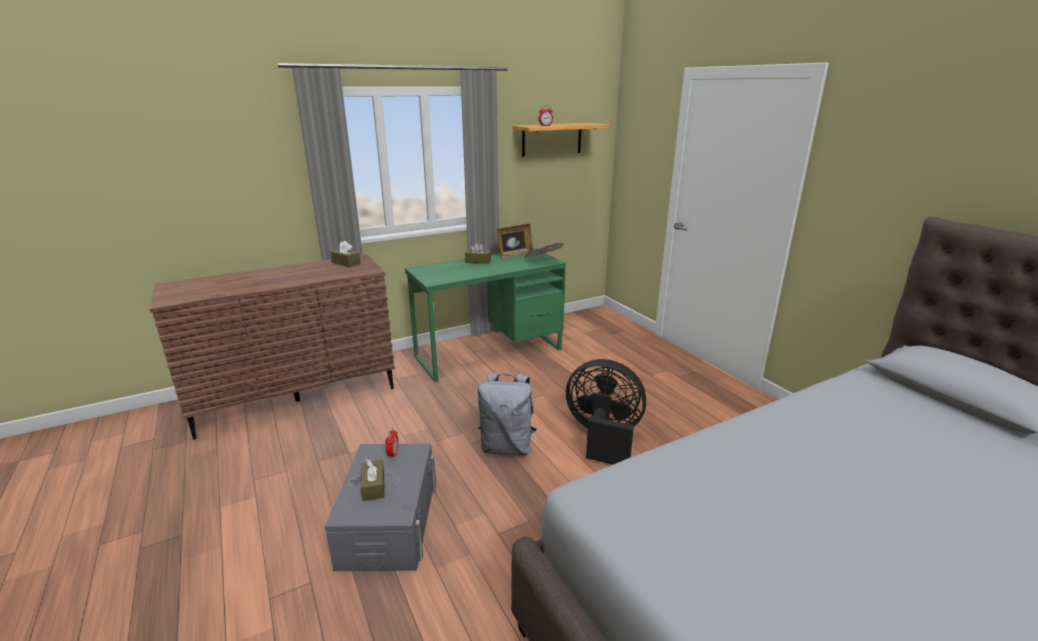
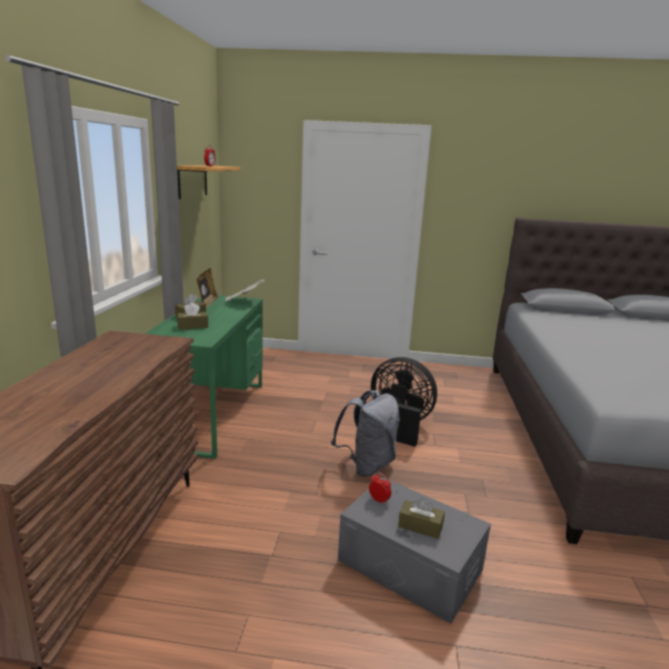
camera: 55 degrees left, 5 degrees down
(346, 263) = (117, 343): brown tissue box -> brown tissue box (192, 326)
(603, 437) = (399, 425): black fan -> black fan turned 60 degrees clockwise

